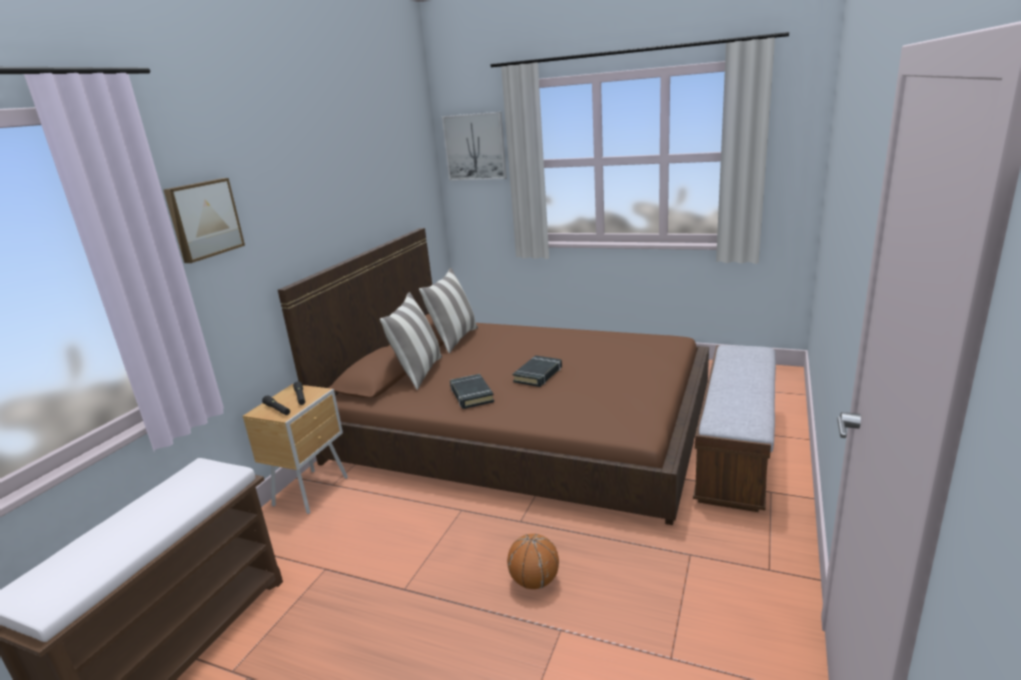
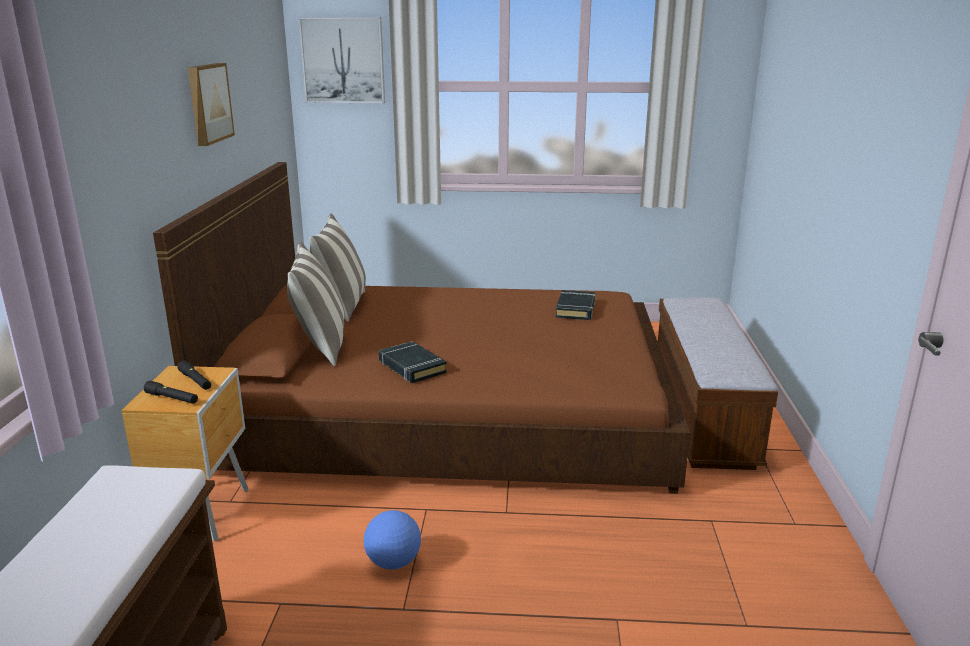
camera: 20 degrees left, 0 degrees up
(203, 219) = (75, 124): picture -> picture (208, 103)
(416, 550) = (393, 562): none -> football
(535, 581) = (559, 574): basketball -> none
(538, 375) = (481, 339): black book -> black book (576, 309)

